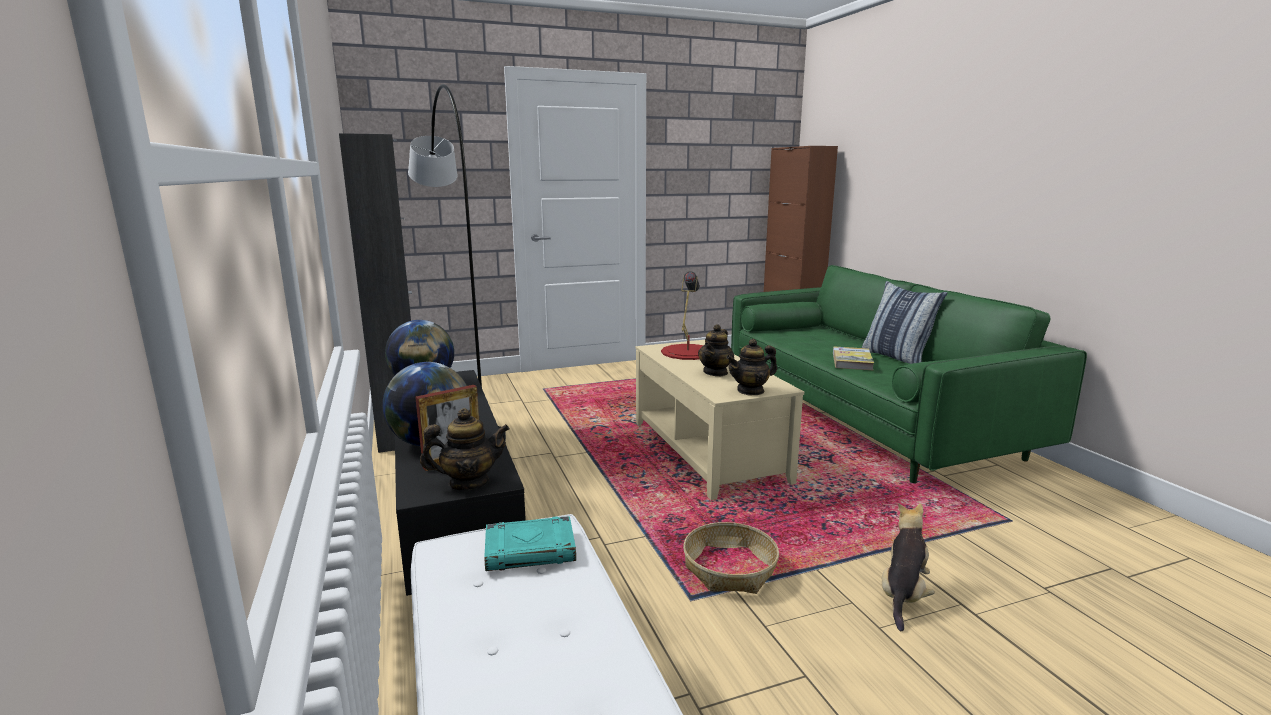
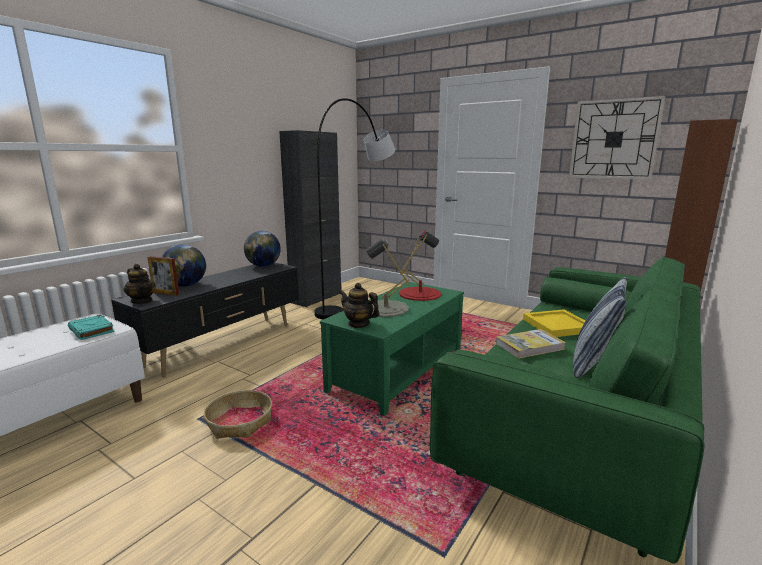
camera: 55 degrees right, 0 degrees up
(707, 451) = (398, 372): beige coffee table -> green coffee table
(713, 159) = (614, 139): none -> wall clock
(715, 372) = (385, 308): teapot -> grey table lamp
(818, 343) = (558, 326): none -> yellow tray
(903, 595) = (249, 502): plush toy -> none

